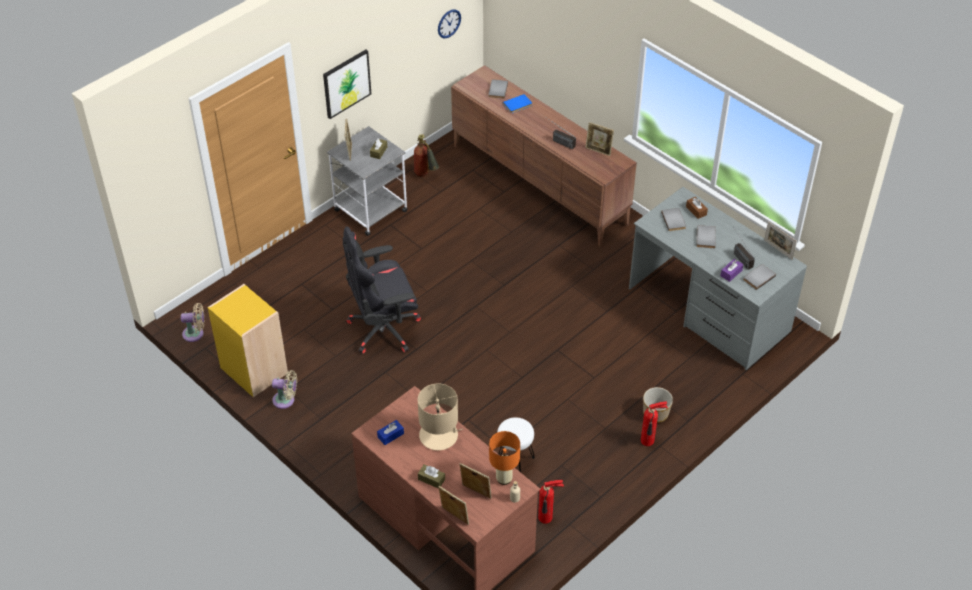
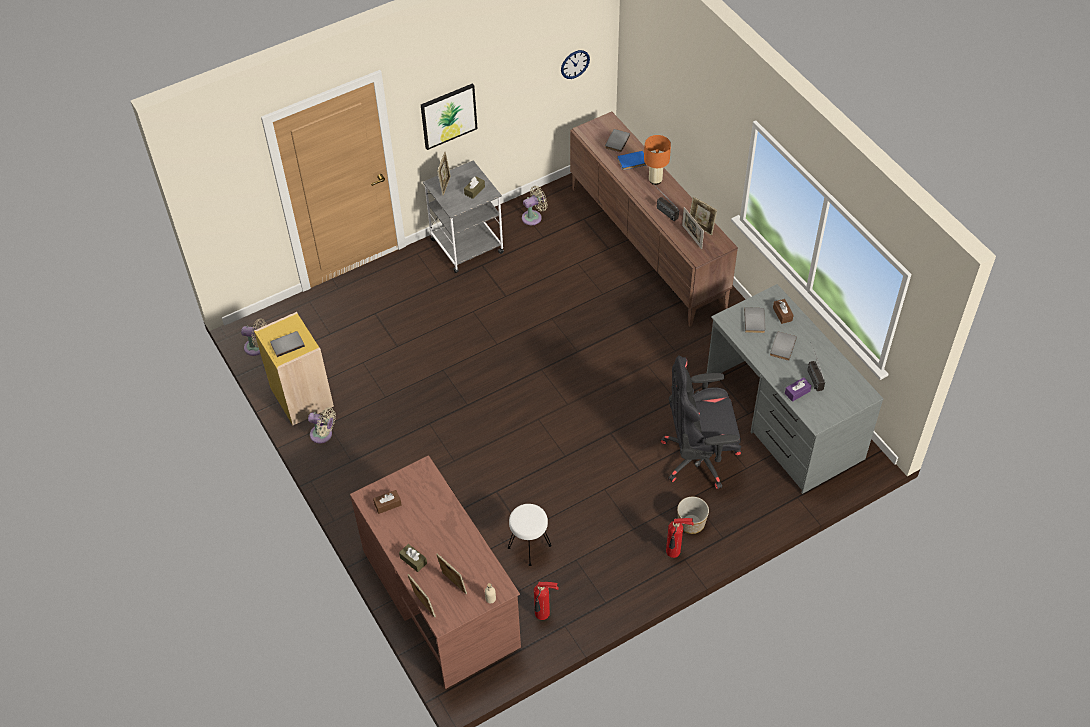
camera: 15 degrees right, 5 degrees up
(384, 328) = (442, 376): black office chair -> black office chair (700, 457)
(390, 435) = (387, 504): blue tissue box -> brown tissue box
(425, 175) = (533, 217): fire extinguisher -> beige fan
(439, 435) = (436, 514): beige table lamp -> none
(504, 478) = (486, 574): orange table lamp -> orange table lamp (655, 180)
(758, 277) = (825, 402): grey book -> grey book (287, 344)
(778, 250) = (857, 375): picture frame -> picture frame (692, 237)

